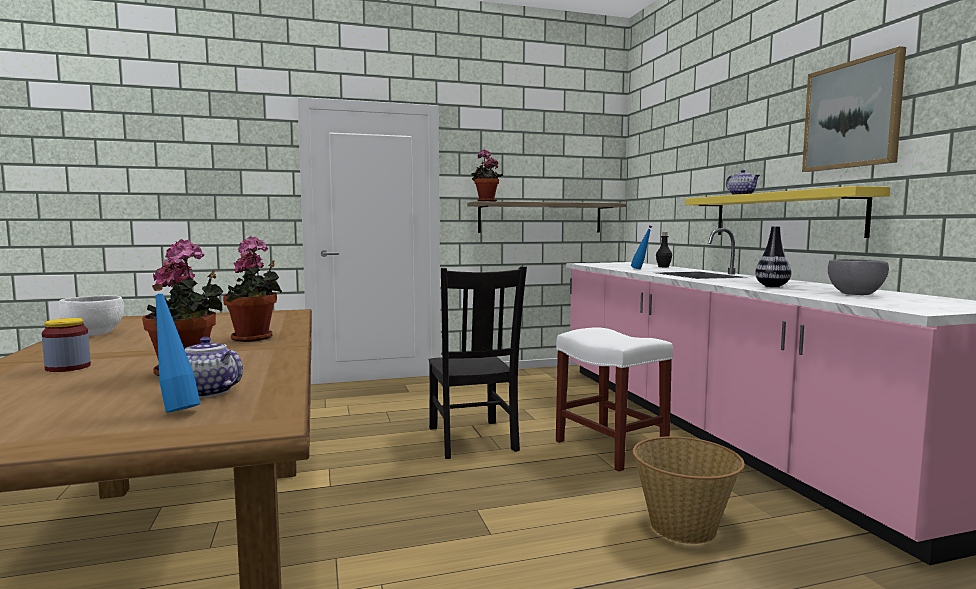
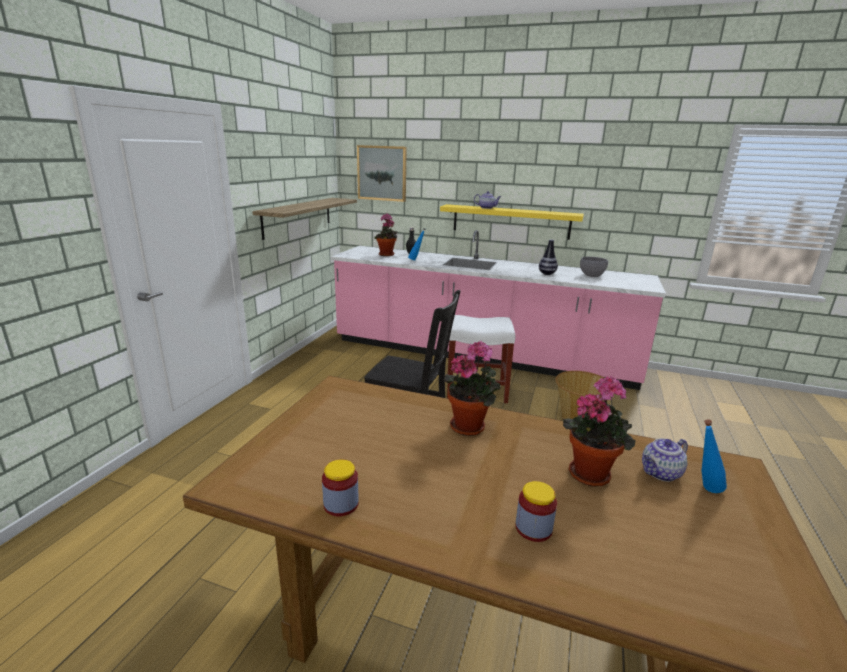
camera: 55 degrees left, 15 degrees up
(94, 334) = (341, 504): white bowl -> jar
(485, 201) = (275, 210): potted plant -> potted plant (386, 255)
(852, 115) = (562, 169): picture -> picture (382, 173)

